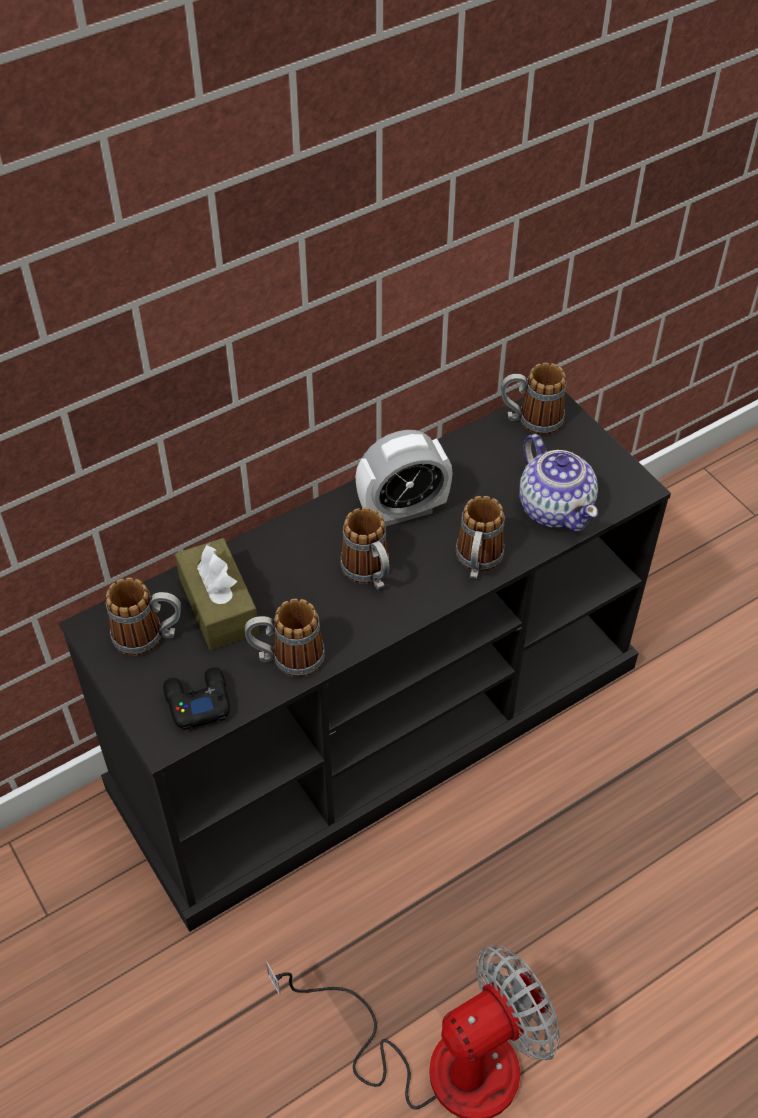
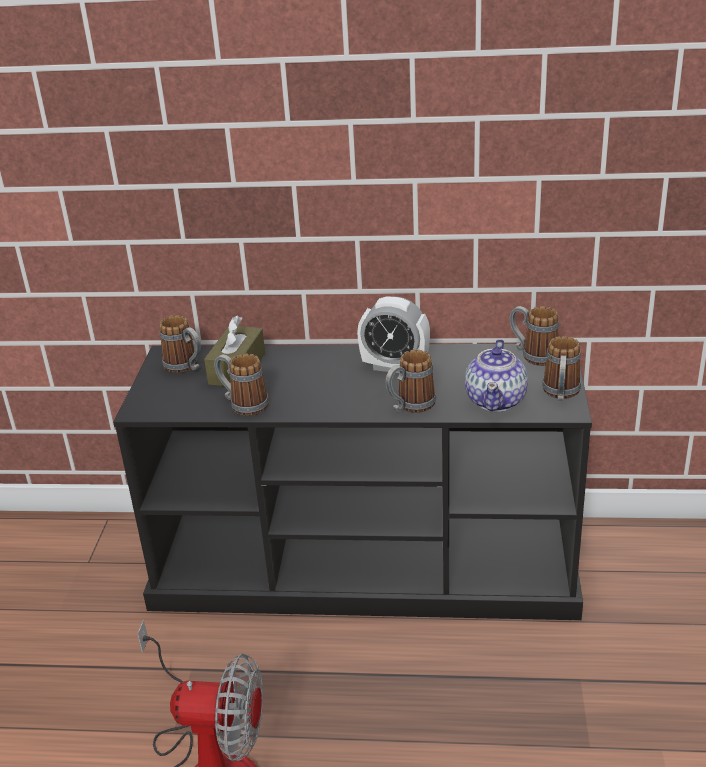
camera: 40 degrees right, 20 degrees down
(197, 701) = (173, 402): black game controller -> none
(369, 574) = (337, 387): mug -> mug (560, 394)

